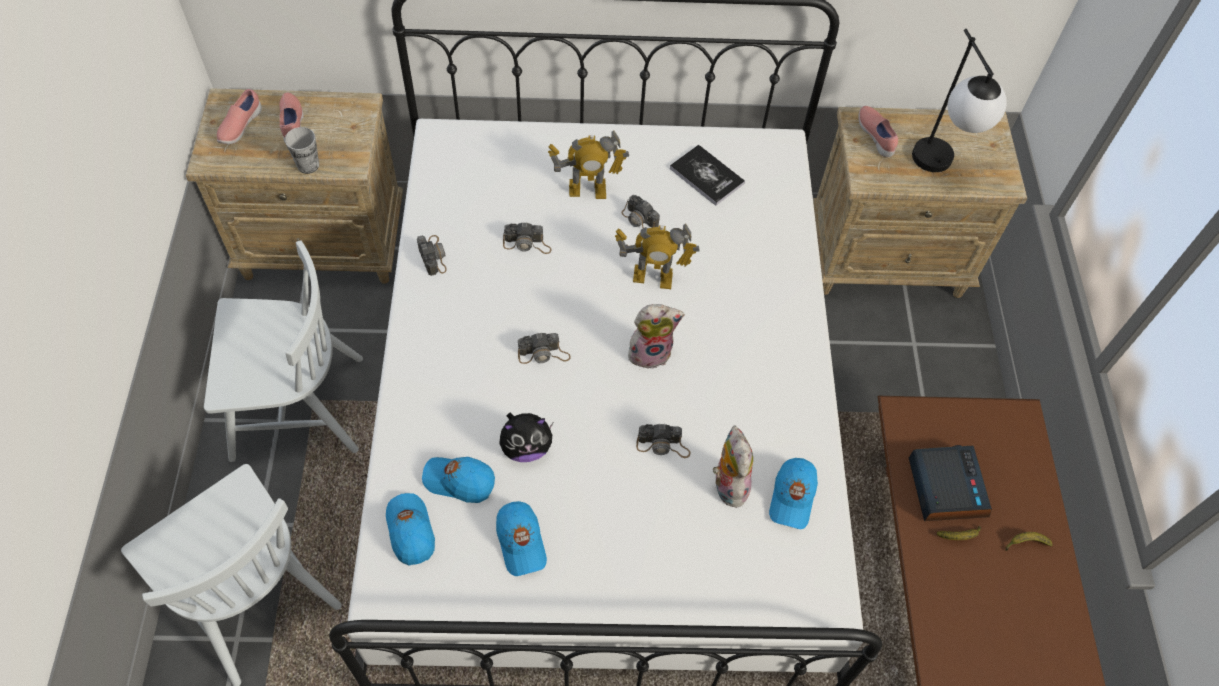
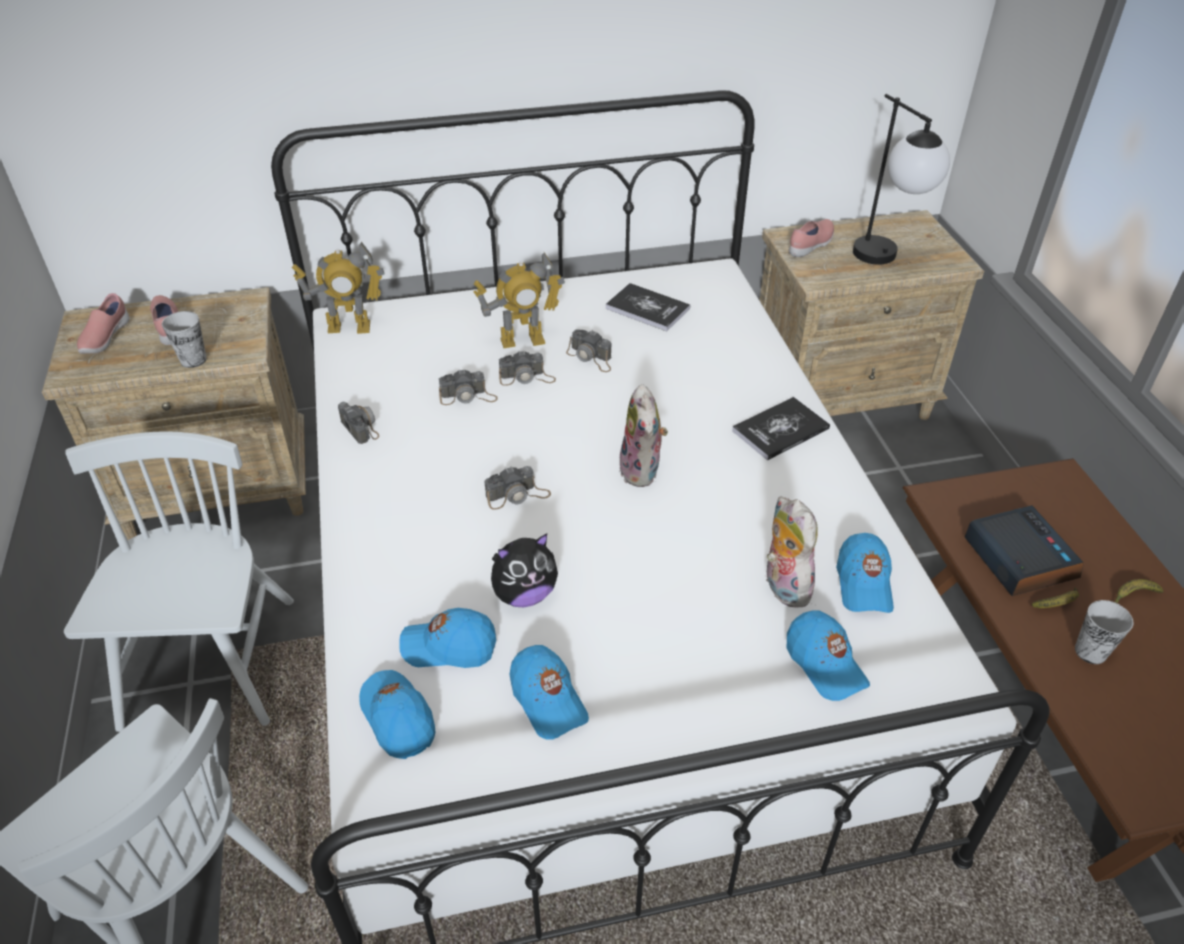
camera: 10 degrees left, 15 degrees down
(296, 407) = (211, 663): white chair -> white chair turned 75 degrees counterclockwise
(650, 352) = (643, 471): plush toy -> plush toy turned 105 degrees clockwise
(653, 278) = (621, 404): toy robot -> toy robot (349, 327)
(663, 445) = (690, 560): camera -> camera (527, 377)
(736, 560) = (824, 664): none -> blue cap
(779, 334) = (780, 430): none -> book
(876, 136) = (811, 245): pink shoe -> pink shoe turned 75 degrees clockwise
(967, 584) = (1090, 651): none -> cup

